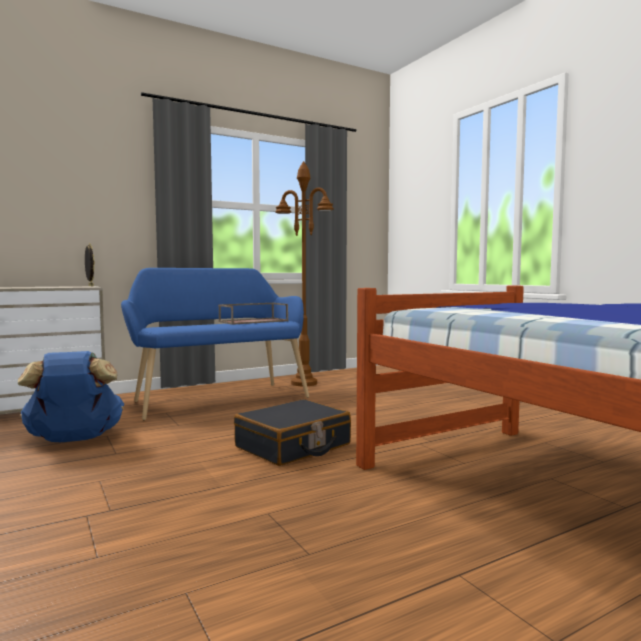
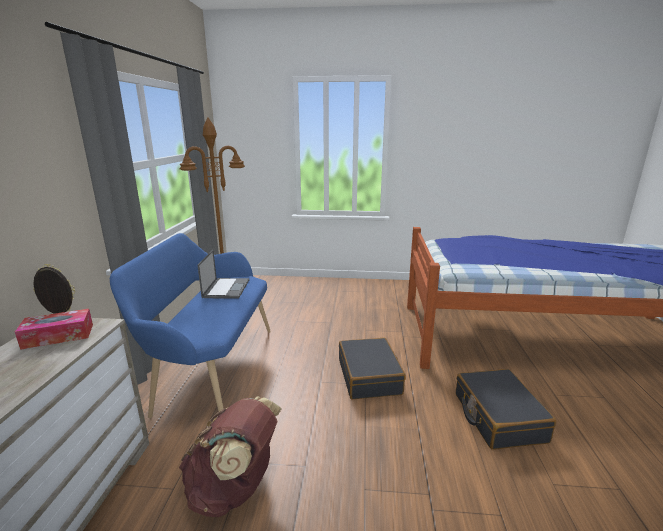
camera: 55 degrees left, 15 degrees up
(67, 286) = (58, 336): none -> tissue box
(74, 440) = (235, 488): blue backpack -> brown backpack
(254, 321) = (226, 288): brown tray -> laptop
(309, 530) = (498, 417): none -> black suitcase

